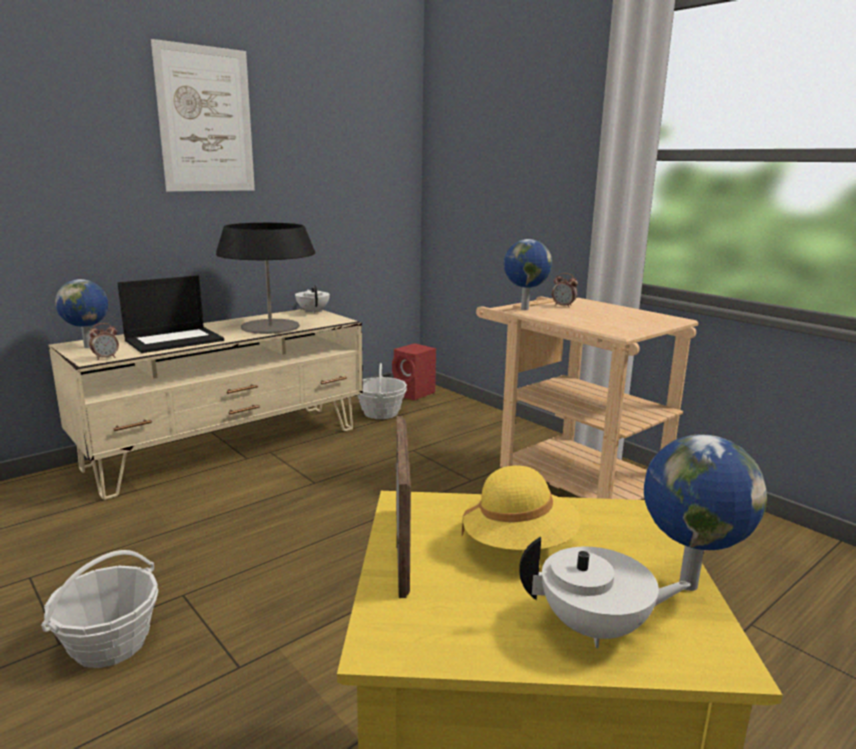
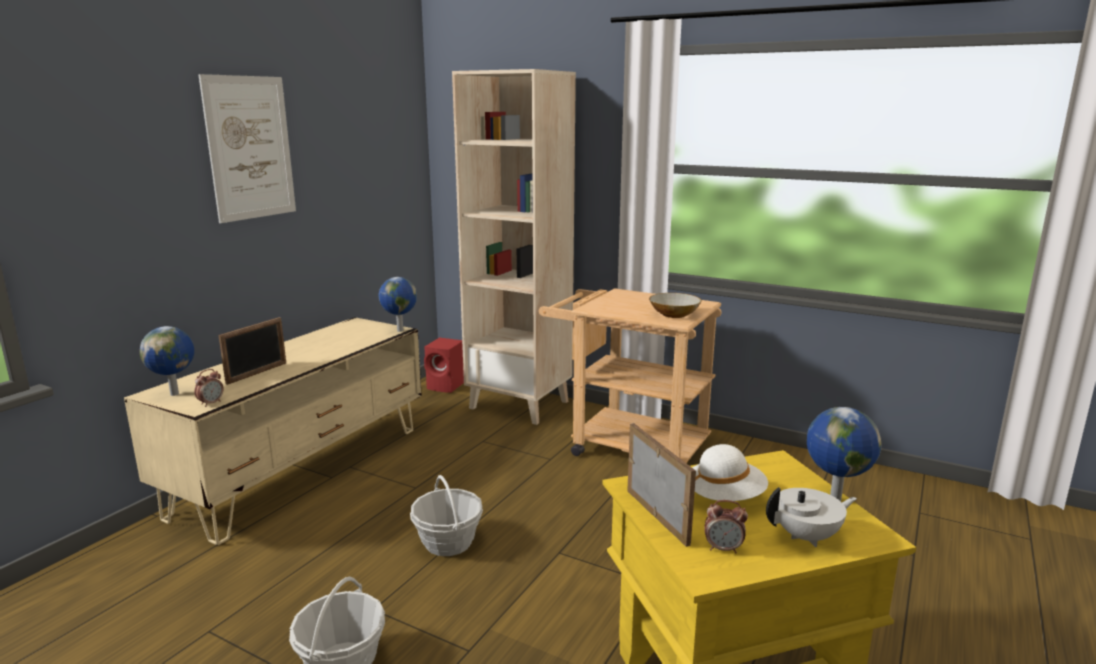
camera: 20 degrees left, 0 degrees up
(175, 340) = (257, 373): laptop -> picture frame
(270, 326) = (336, 345): table lamp -> none
(313, 311) = (359, 322): white teapot -> none
(381, 413) = (428, 410): basket -> basket (448, 542)
(476, 421) = (520, 404): none -> beige bookcase
(519, 544) = (724, 497): yellow hat -> white hat
(523, 309) = (585, 306): globe -> globe (399, 330)
(563, 306) = (613, 299): alarm clock -> alarm clock (723, 549)
(621, 325) = (673, 314): none -> bowl

